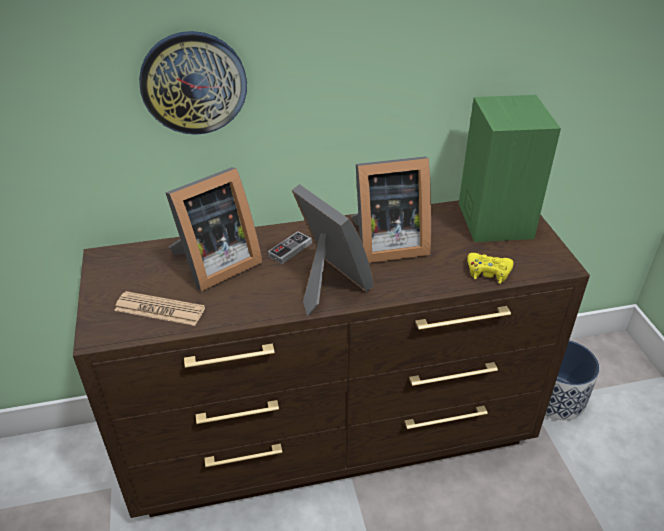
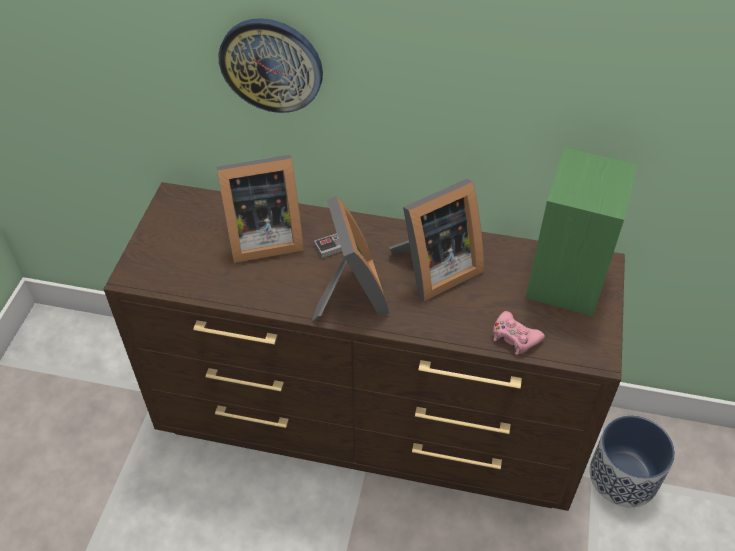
camera: 25 degrees right, 10 degrees up
(160, 309) = (191, 269): newspaper -> none
(386, 244) = (433, 269): picture frame -> picture frame turned 45 degrees counterclockwise
(488, 272) = (514, 337): yellow game controller -> pink game controller

